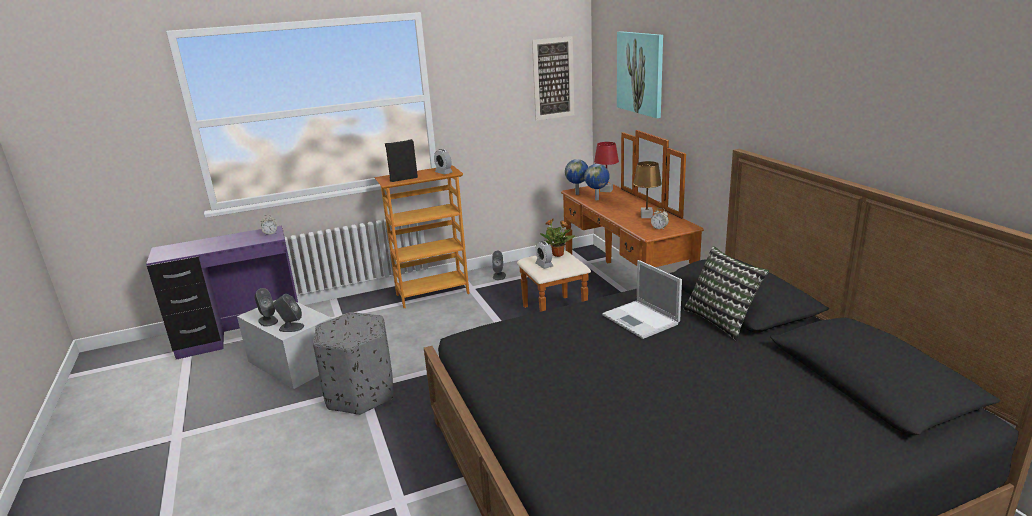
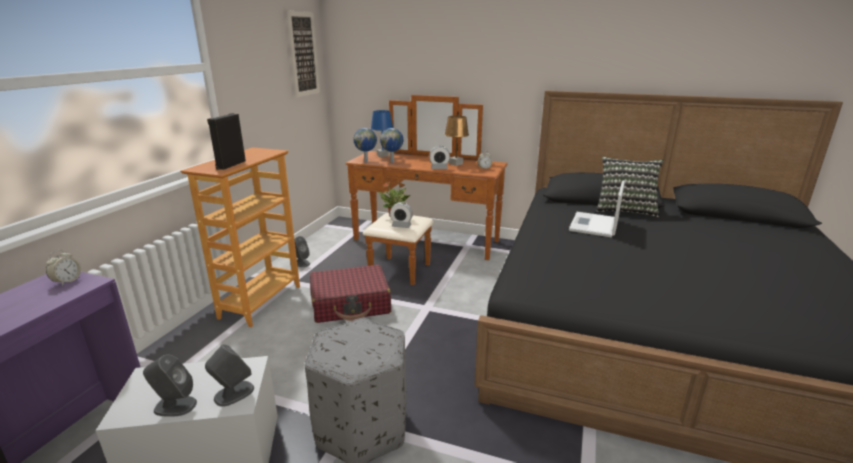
camera: 50 degrees left, 0 degrees up
(443, 172) = (264, 153): alarm clock -> alarm clock (439, 168)
(477, 320) = (351, 304): none -> red suitcase
(606, 190) = (382, 155): red table lamp -> blue table lamp
(640, 73) = (406, 43): picture -> none
(641, 320) = (594, 225): laptop -> laptop turned 105 degrees clockwise

